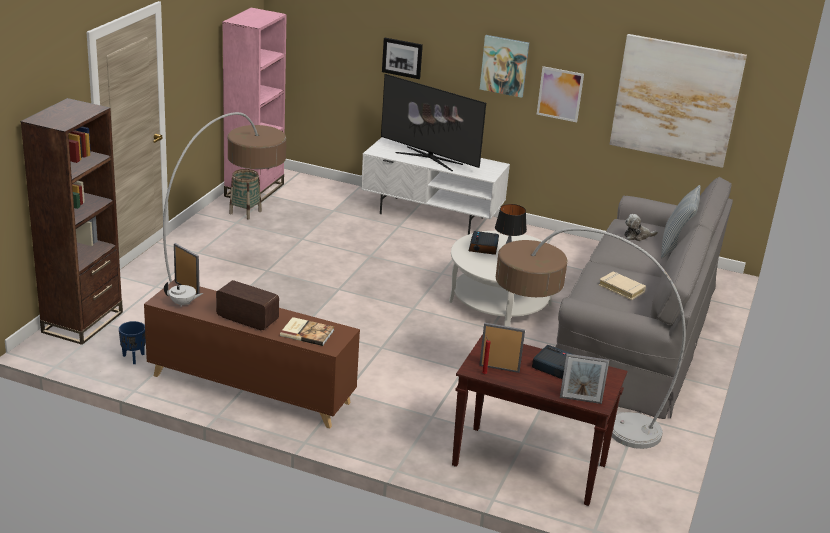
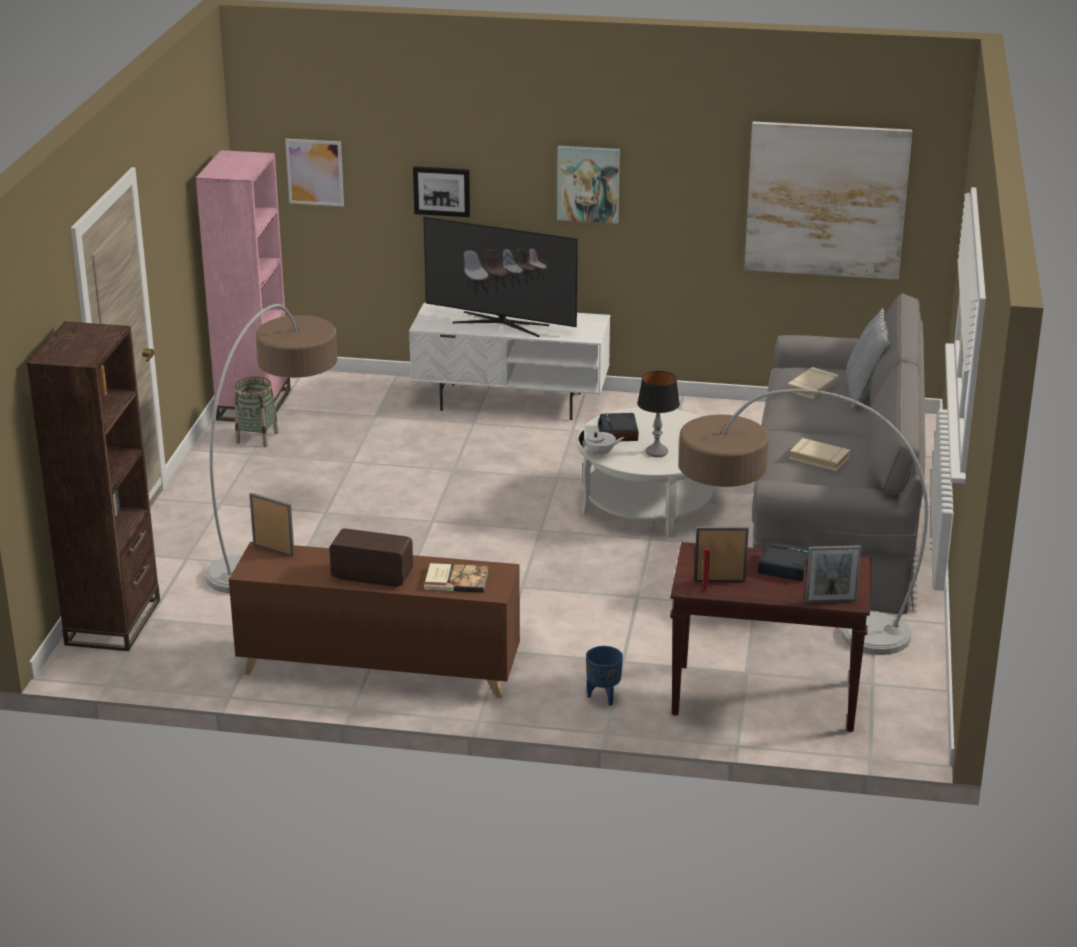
camera: 10 degrees left, 0 degrees up
(133, 357) = (206, 656): blue planter -> blue planter (603, 696)
(183, 304) = (279, 570): white teapot -> white teapot (600, 453)
(560, 94) = (669, 212): picture -> picture (315, 172)
(637, 236) = (813, 387): plush toy -> beige book

